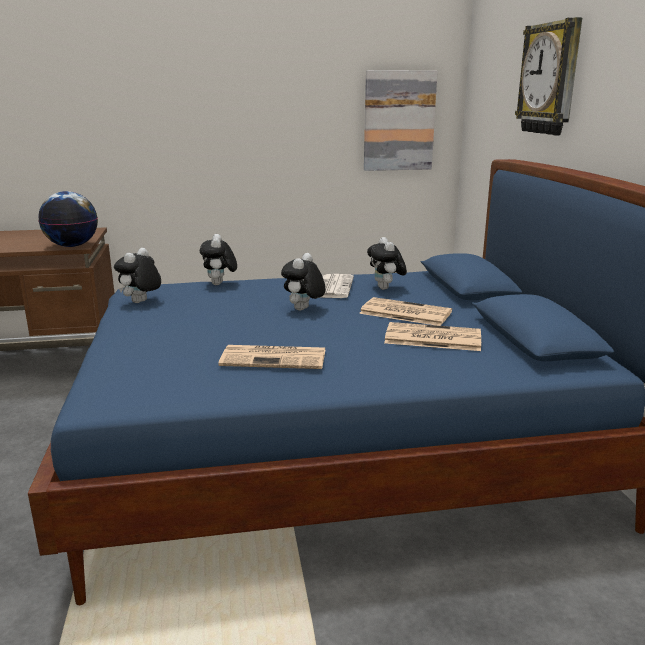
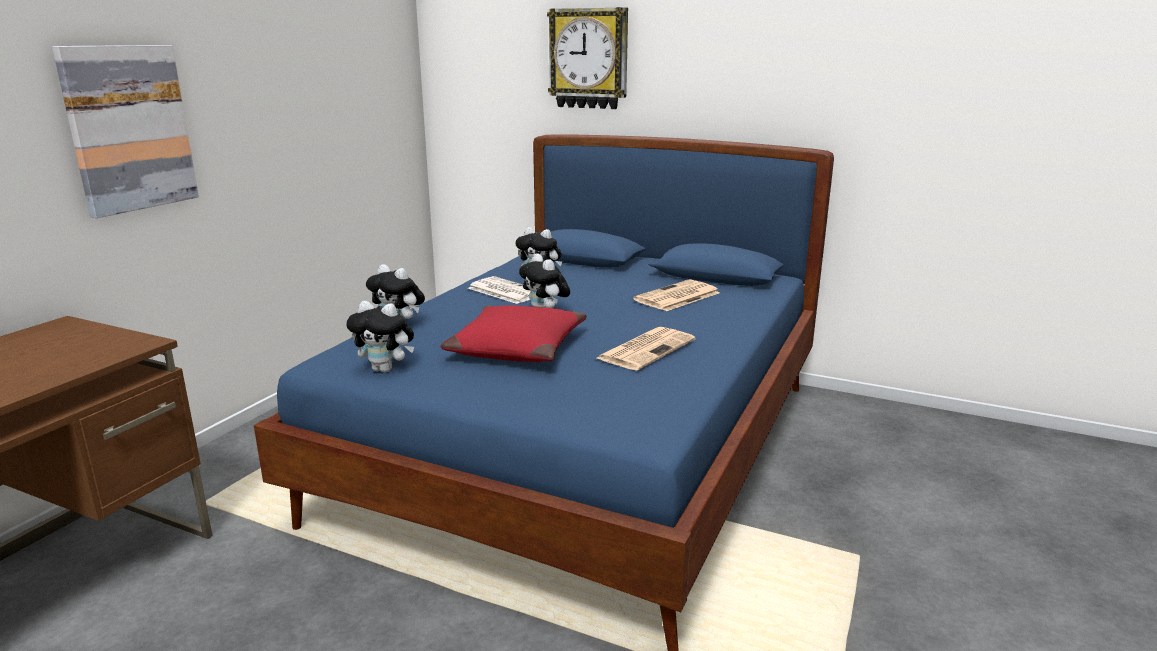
camera: 55 degrees left, 0 degrees up
(72, 246) = (131, 346): globe -> none
(141, 302) = (386, 369): plush toy -> plush toy turned 45 degrees counterclockwise
(221, 320) = (516, 348): none -> red pillow
(399, 121) = (376, 104): picture -> picture (129, 128)
(404, 313) = (610, 289): newspaper -> none

